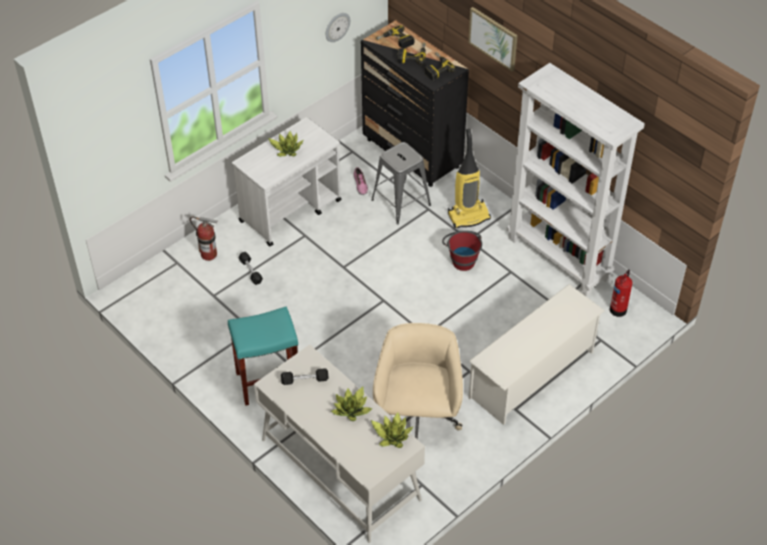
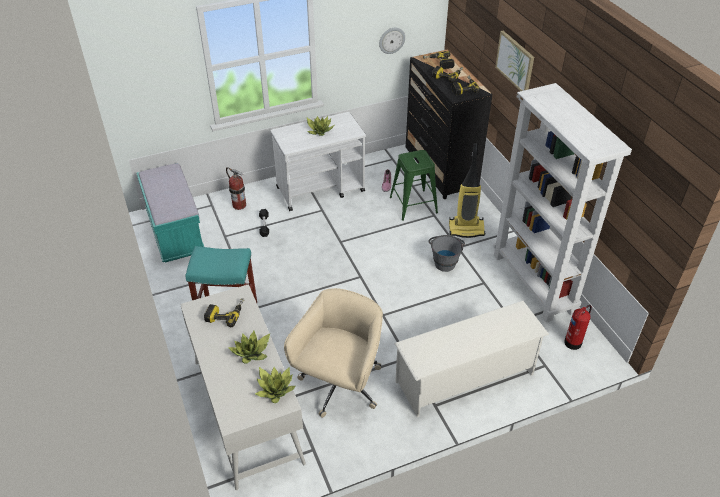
camera: 20 degrees right, 5 degrees down
(155, 307) = (175, 233): none -> turquoise bench
(305, 380) = (225, 313): black dumbbell -> power drill
(400, 202) = (413, 205): grey stool -> green stool
(461, 259) = (444, 261): red bucket -> grey bucket

